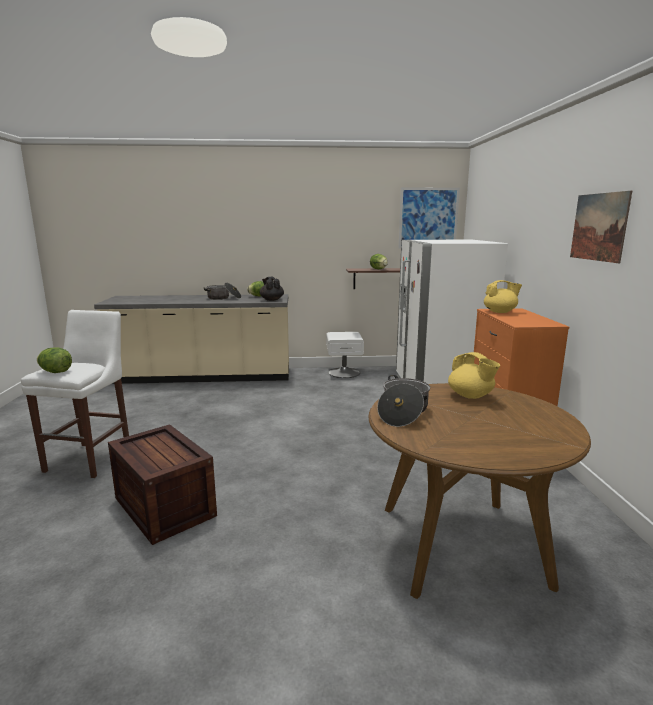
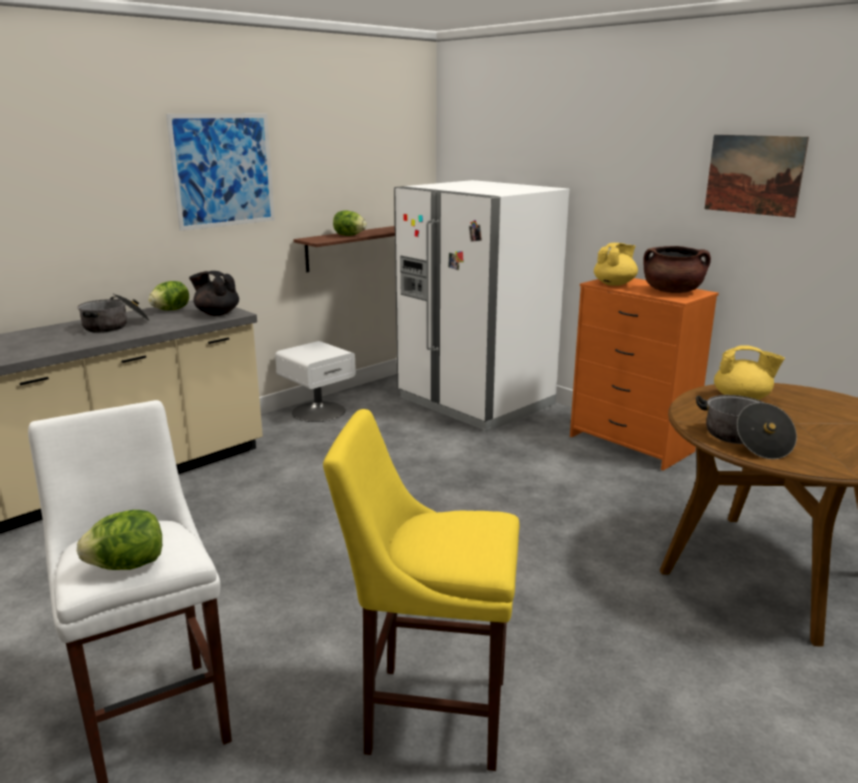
camera: 40 degrees left, 5 degrees up
(164, 506) = (428, 713): crate -> yellow stool
(428, 218) = (395, 148): picture -> picture (223, 170)
(530, 321) = (672, 291): none -> brown cooking pot

